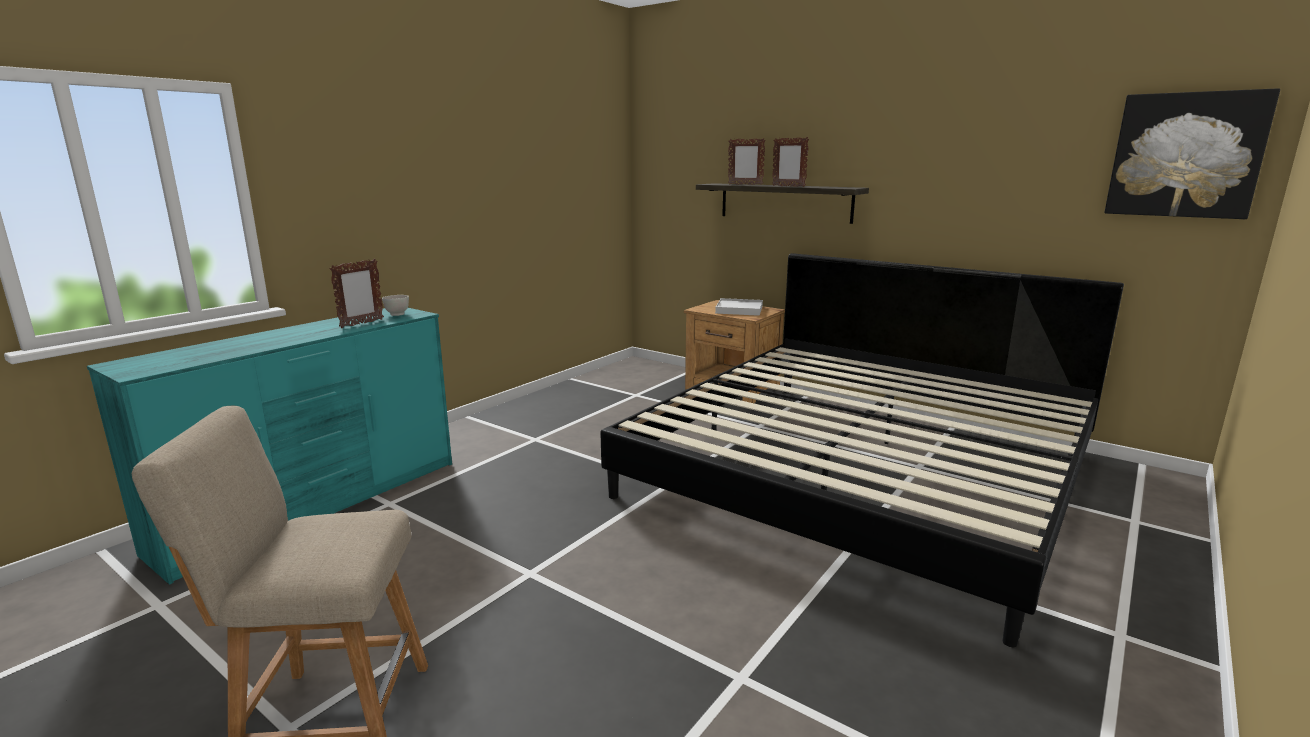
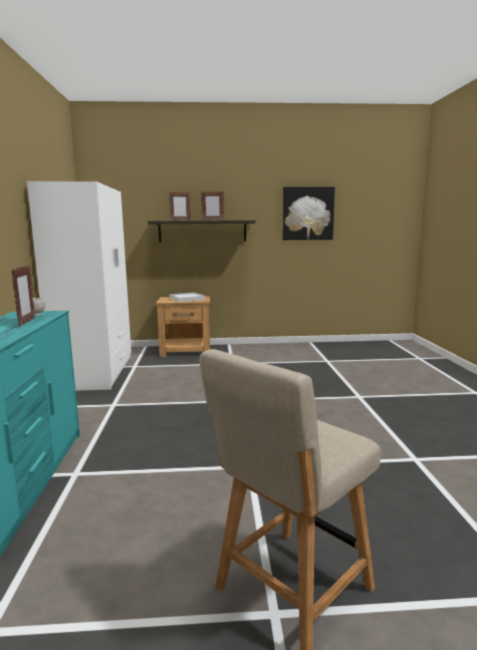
camera: 40 degrees left, 5 degrees down
(584, 391) = (96, 372): none -> white wardrobe
(861, 474) = (312, 370): bed -> none
(1185, 155) = (389, 202): picture -> picture (307, 213)

